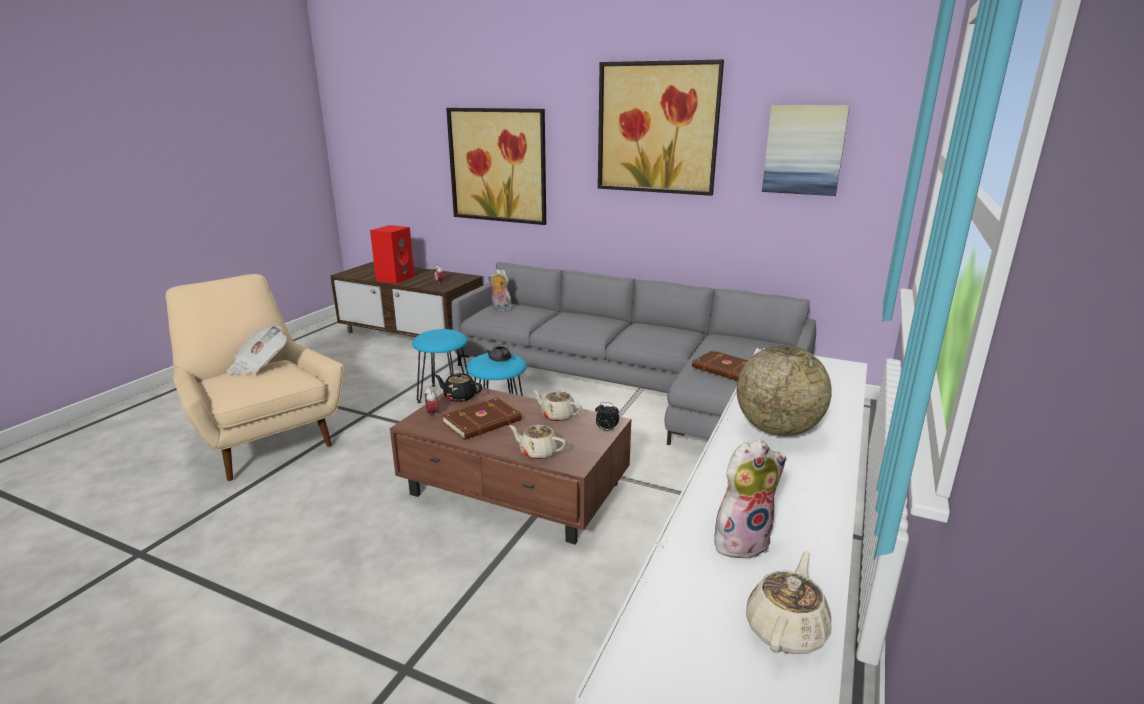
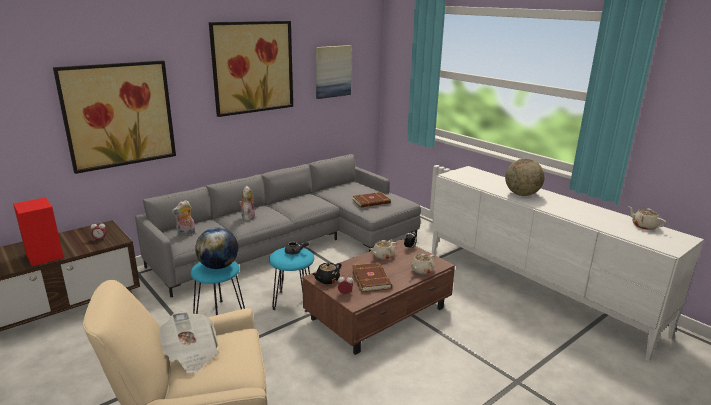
camera: 65 degrees left, 0 degrees up
(437, 337) = (219, 266): none -> globe
(741, 541) = (599, 219): plush toy -> plush toy (247, 217)

